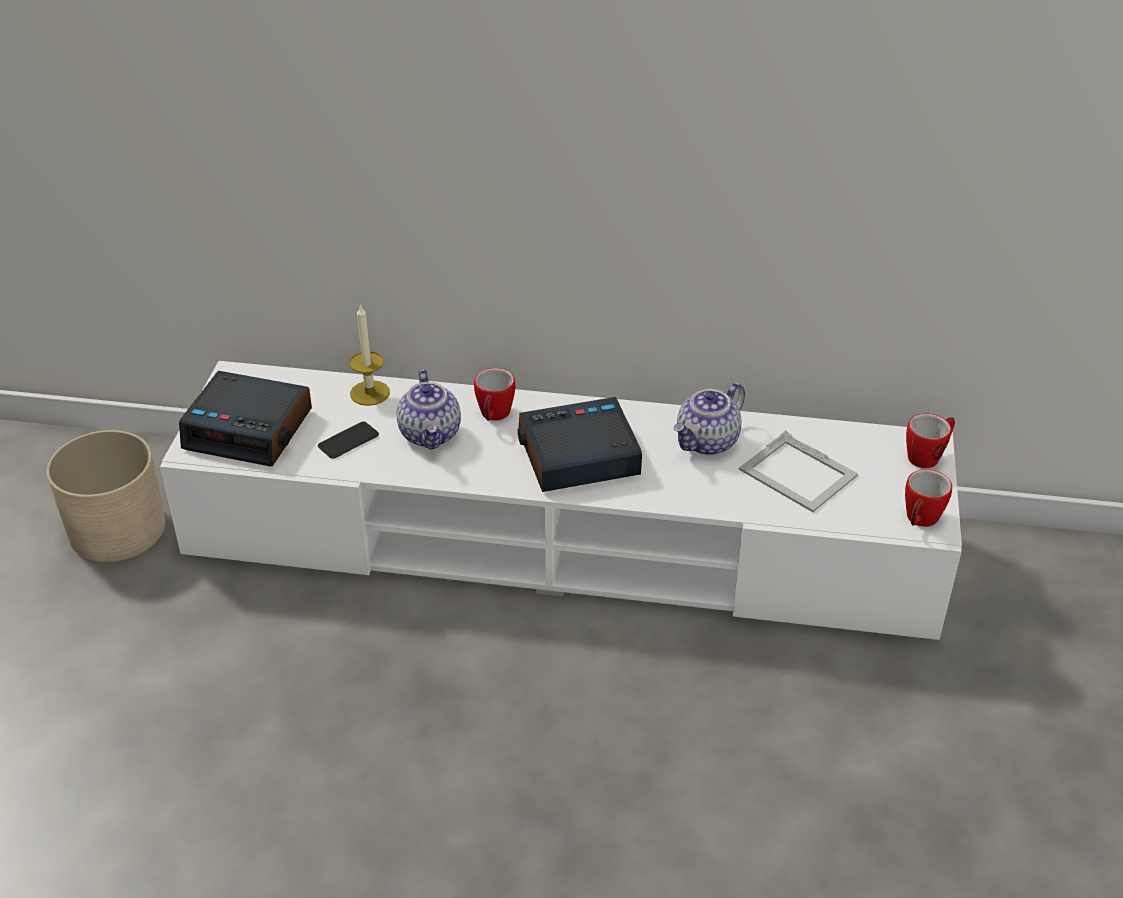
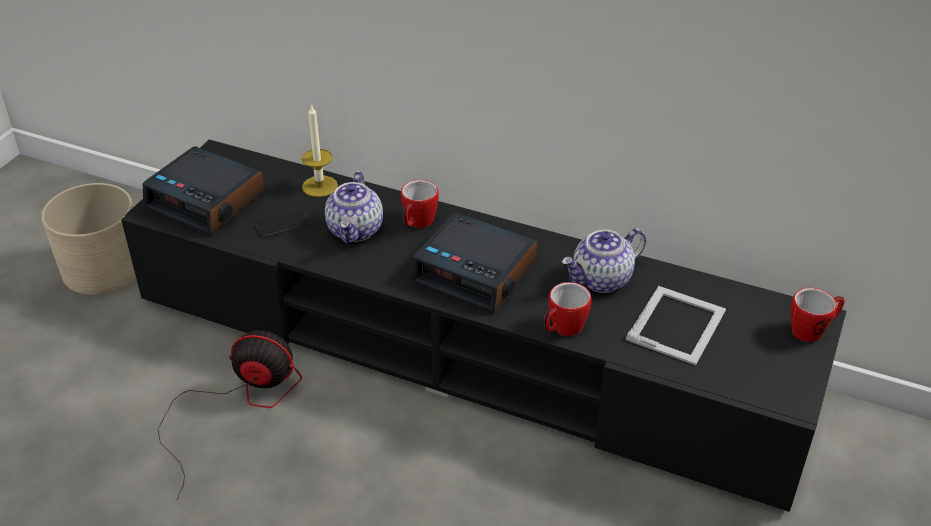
camera: 15 degrees right, 0 degrees up
(339, 648) = (237, 405): none -> fan
(563, 542) = (467, 348): white tv stand -> black tv stand
(577, 456) = (476, 272): alarm clock -> alarm clock turned 150 degrees counterclockwise
(798, 473) = (677, 324): picture frame -> picture frame turned 120 degrees counterclockwise
(919, 520) = (781, 392): mug -> mug (562, 329)

